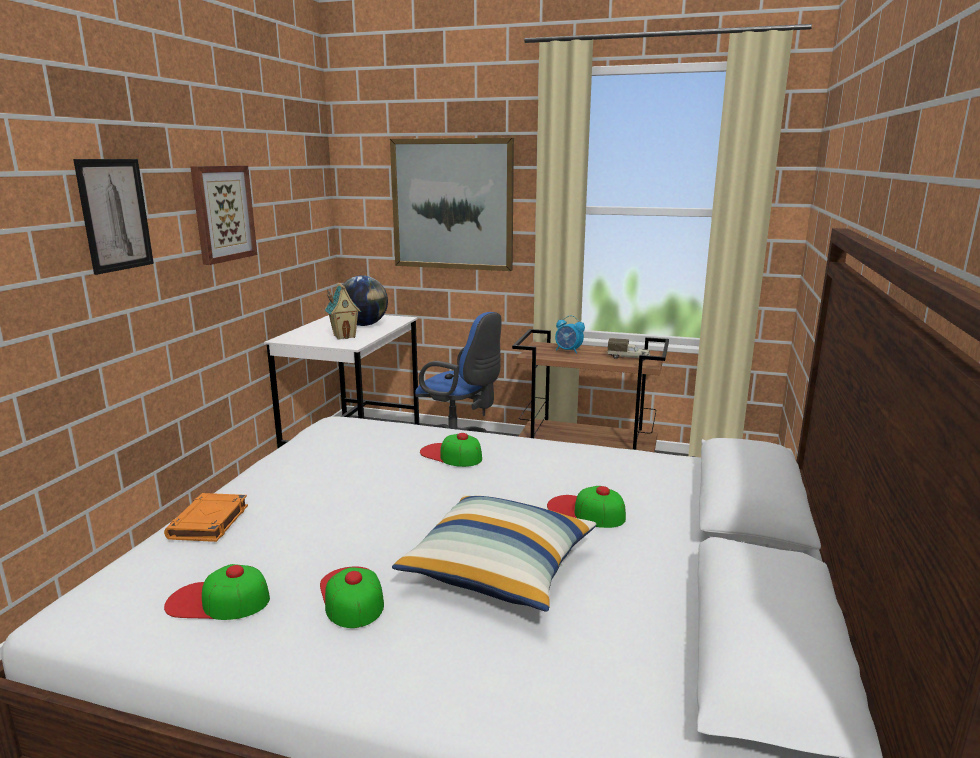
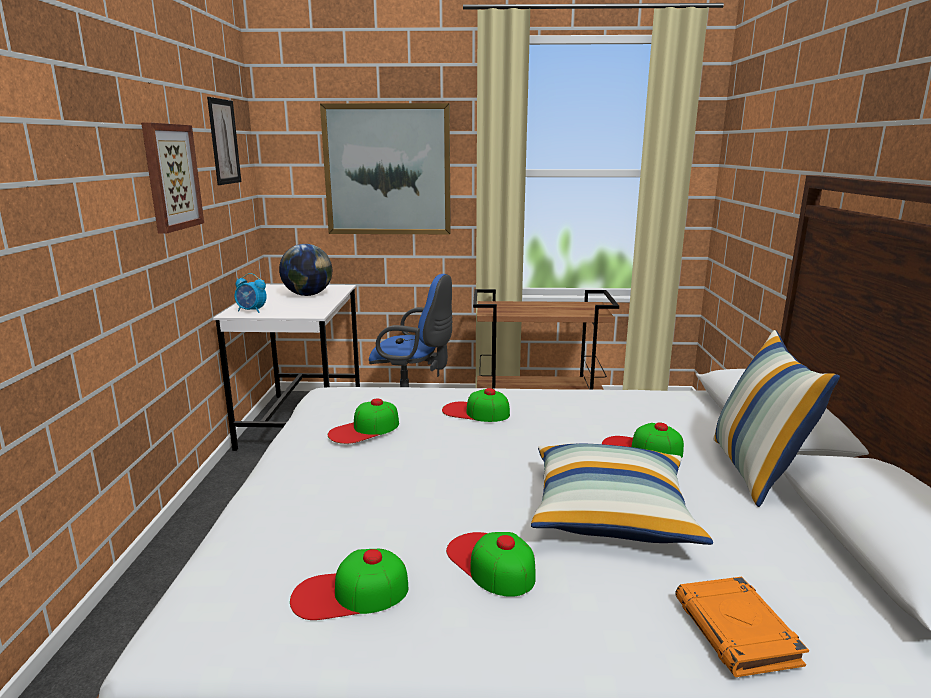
camera: 15 degrees left, 0 degrees up
(115, 215) = (77, 174): picture -> picture (224, 142)
(209, 522) = (272, 511): orange book -> orange book (737, 632)
(335, 460) = (364, 429): none -> cap
(344, 336) = (297, 307): toy house -> none
(568, 351) = (519, 307): alarm clock -> alarm clock (251, 311)
(628, 357) = (578, 309): toy truck -> none
(689, 550) = (757, 471): none -> pillow

